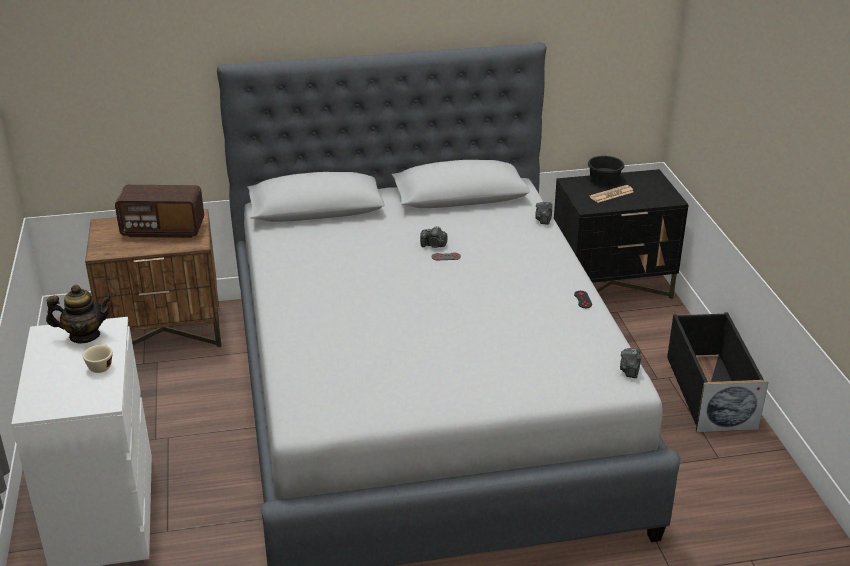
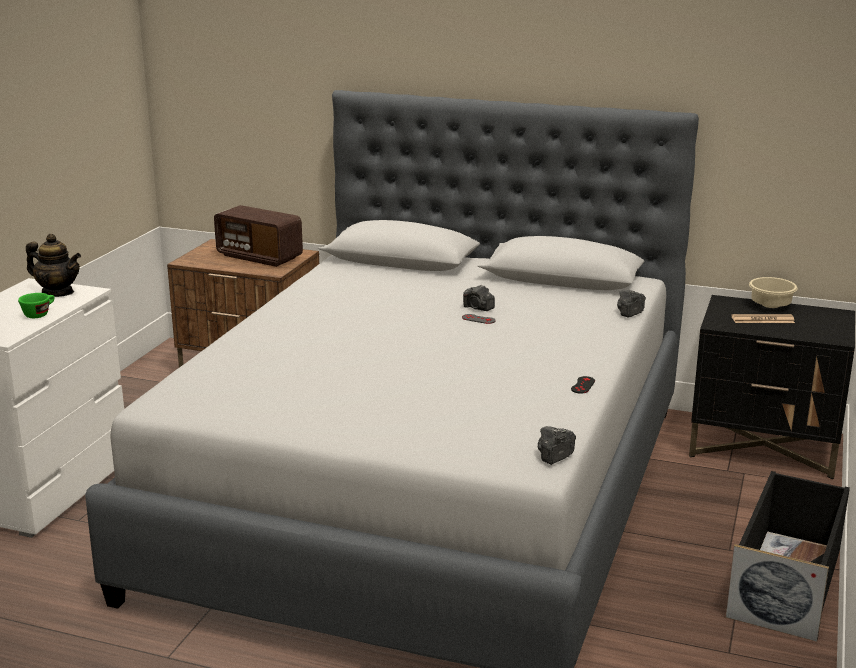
camera: 30 degrees right, 10 degrees down
(101, 365) = (39, 314): beige cup -> green cup
(604, 178) = (771, 305): black bowl -> beige bowl

